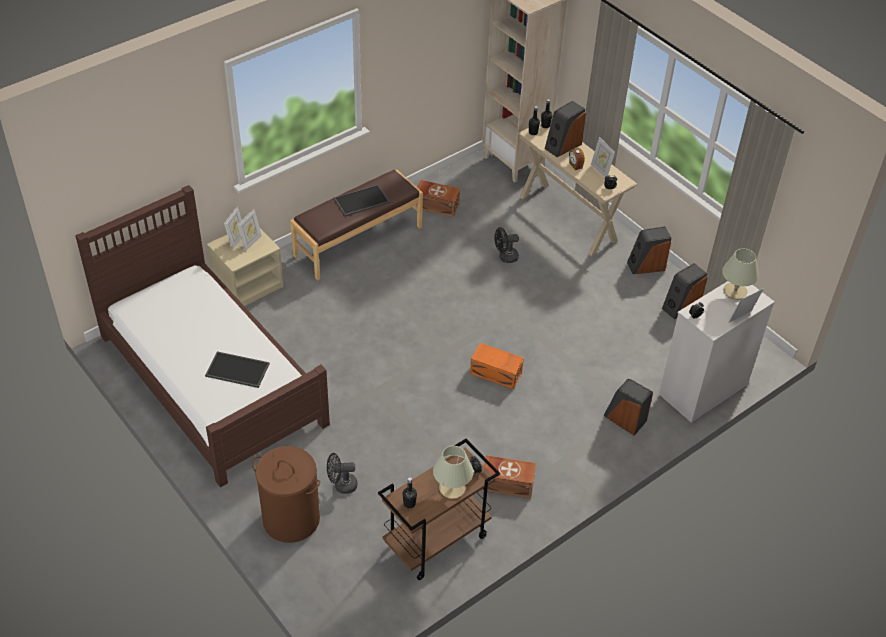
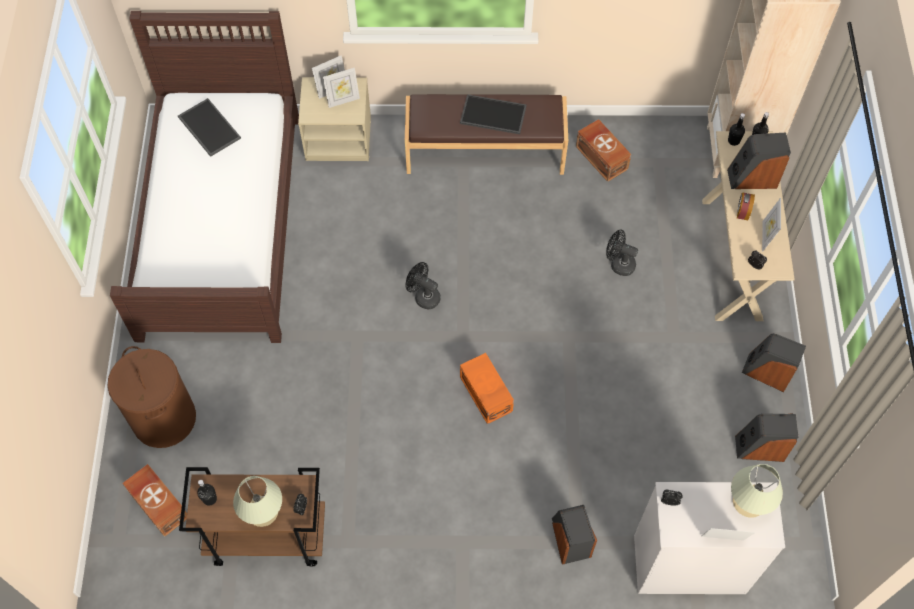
camera: 40 degrees right, 15 degrees up
(236, 370) = (210, 237): tray -> tray (208, 127)
(341, 485) = (236, 415): black fan -> black fan (423, 296)
(506, 483) = (386, 524): brown storage box -> brown storage box (159, 504)

